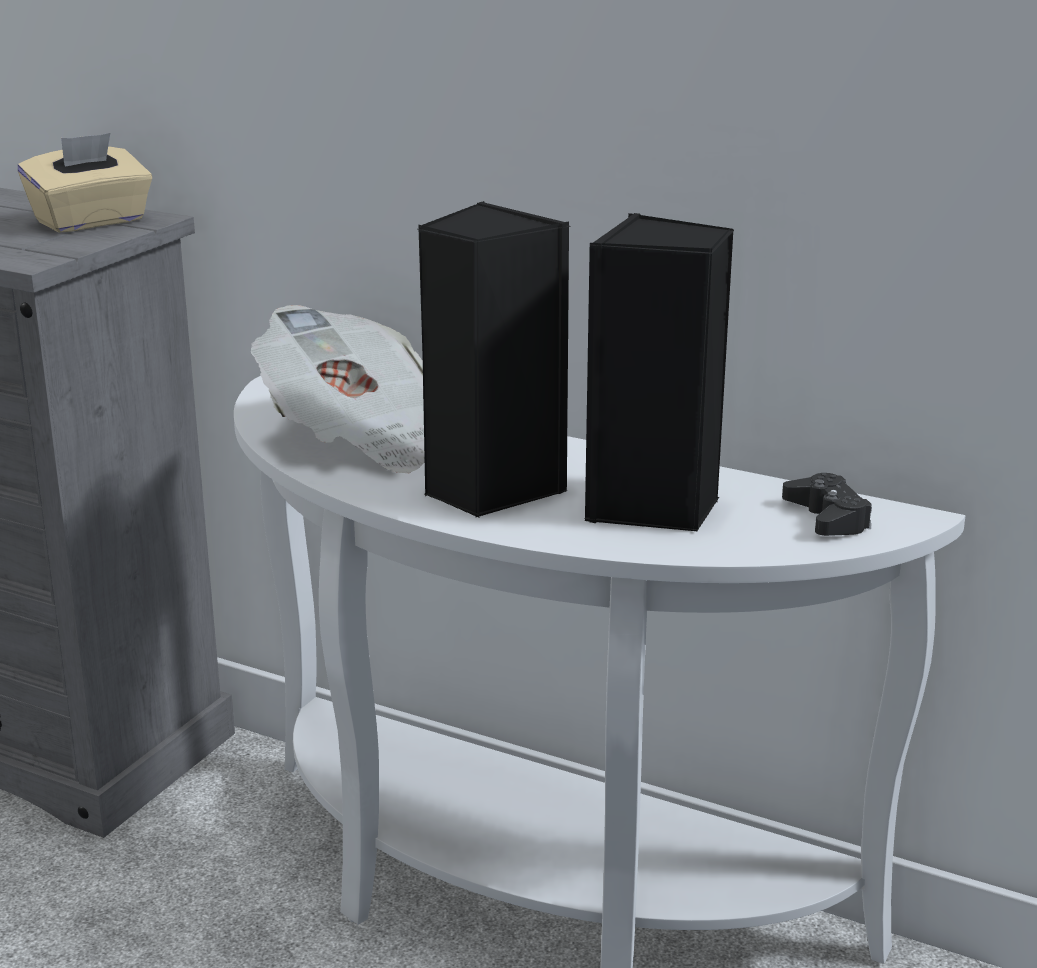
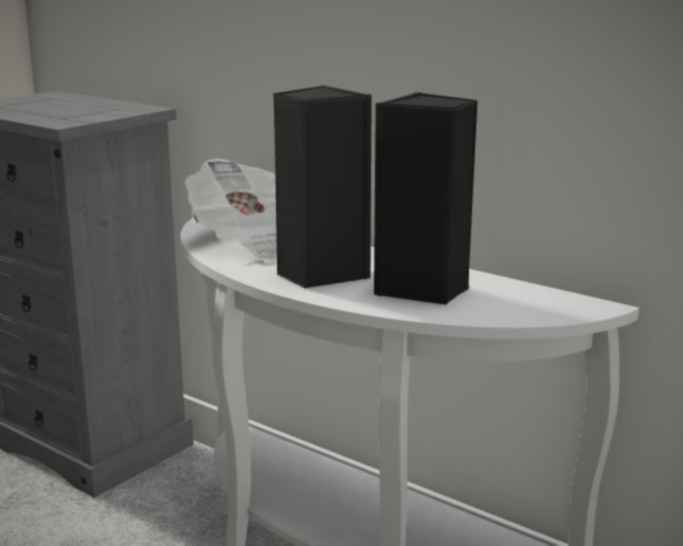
camera: 10 degrees right, 5 degrees down
(91, 222) = (113, 108): beige tissue box -> none
(827, 517) = (540, 302): black game controller -> none

